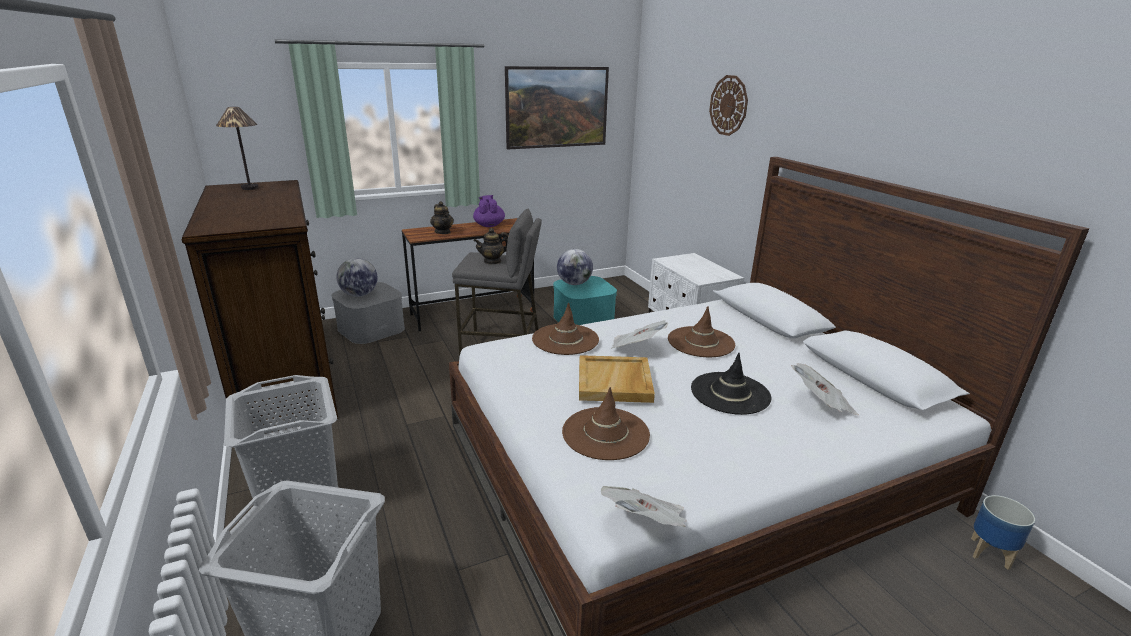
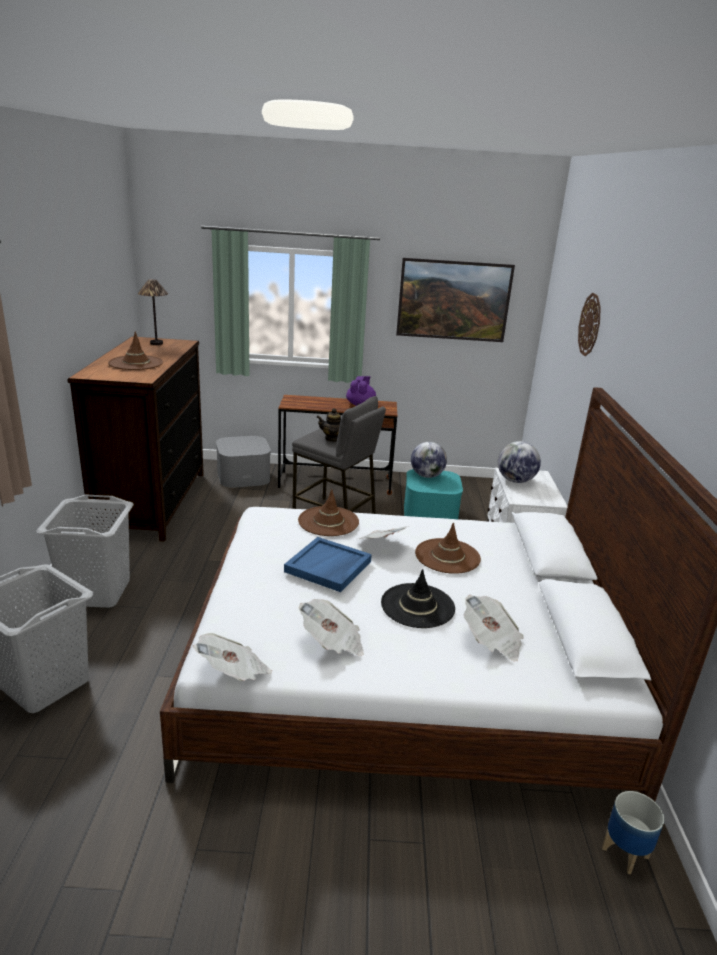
camera: 25 degrees right, 0 degrees up
(359, 295) = (237, 445): globe -> globe (515, 481)
(443, 232) = (314, 403): teapot -> none
(605, 433) = (277, 603): brown hat -> brown hat (136, 363)
(615, 382) = (328, 567): beige tray -> blue tray
(700, 454) = (332, 642): none -> newspaper

